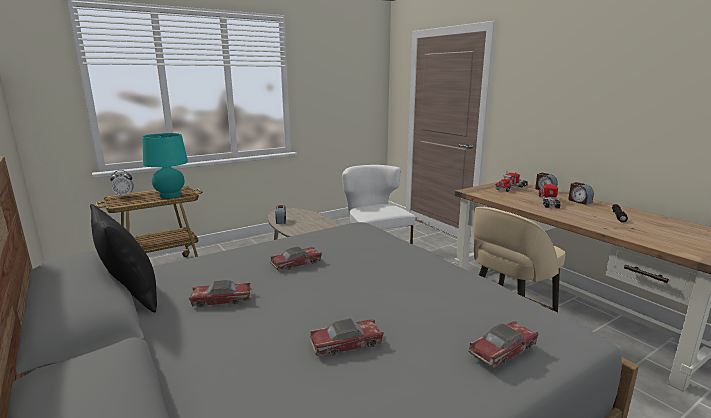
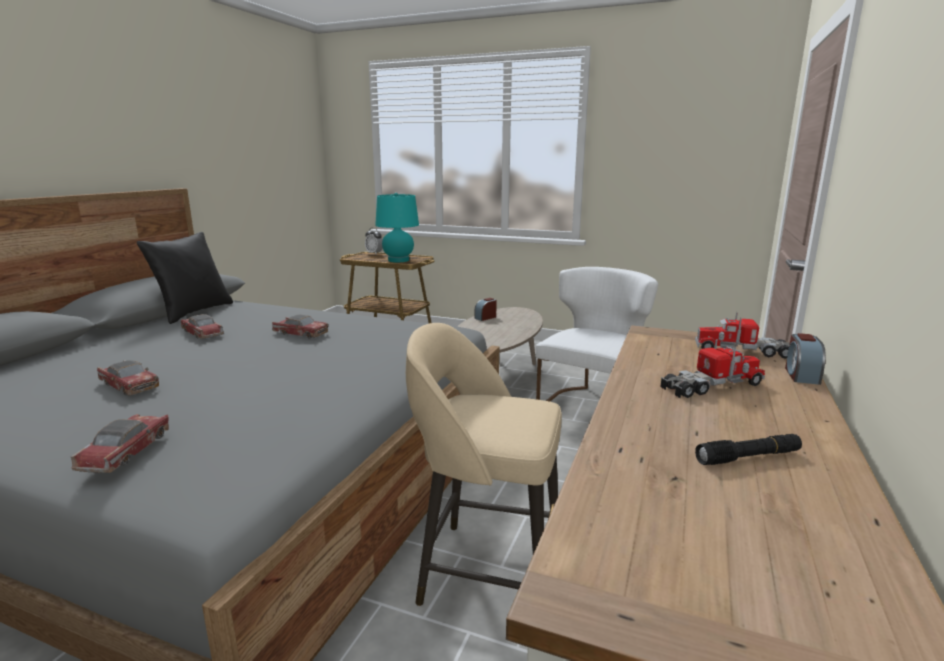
camera: 55 degrees right, 0 degrees up
(503, 350) = (126, 451): toy car -> toy car turned 105 degrees counterclockwise
(579, 201) = (785, 411): alarm clock -> none

